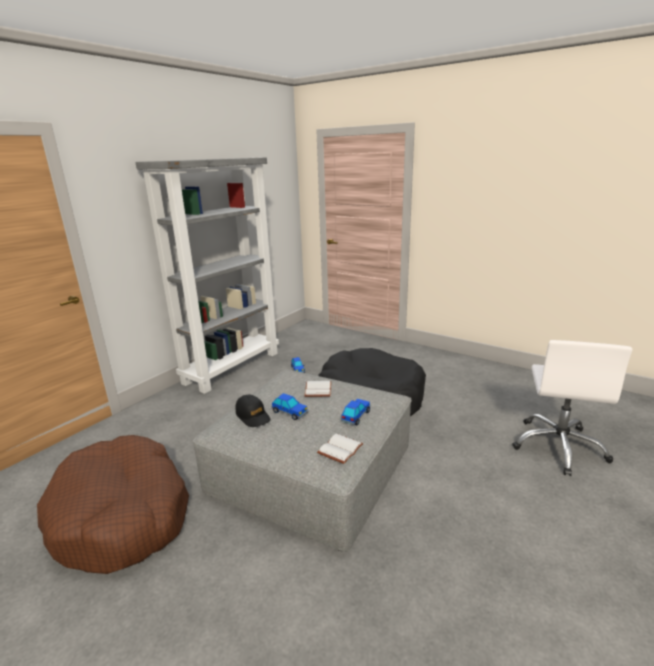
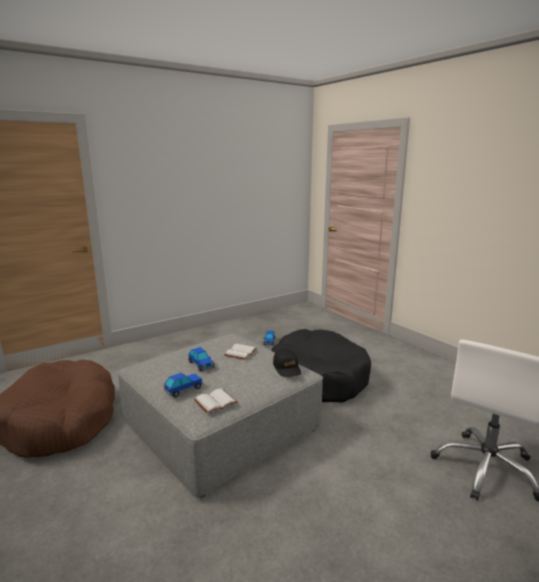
camera: 20 degrees right, 5 degrees down
(232, 367) = (216, 330): grey bookcase -> none
(253, 416) = (171, 361): black cap -> black cap (287, 368)
(356, 416) = (252, 380): toy car -> toy car (183, 389)

